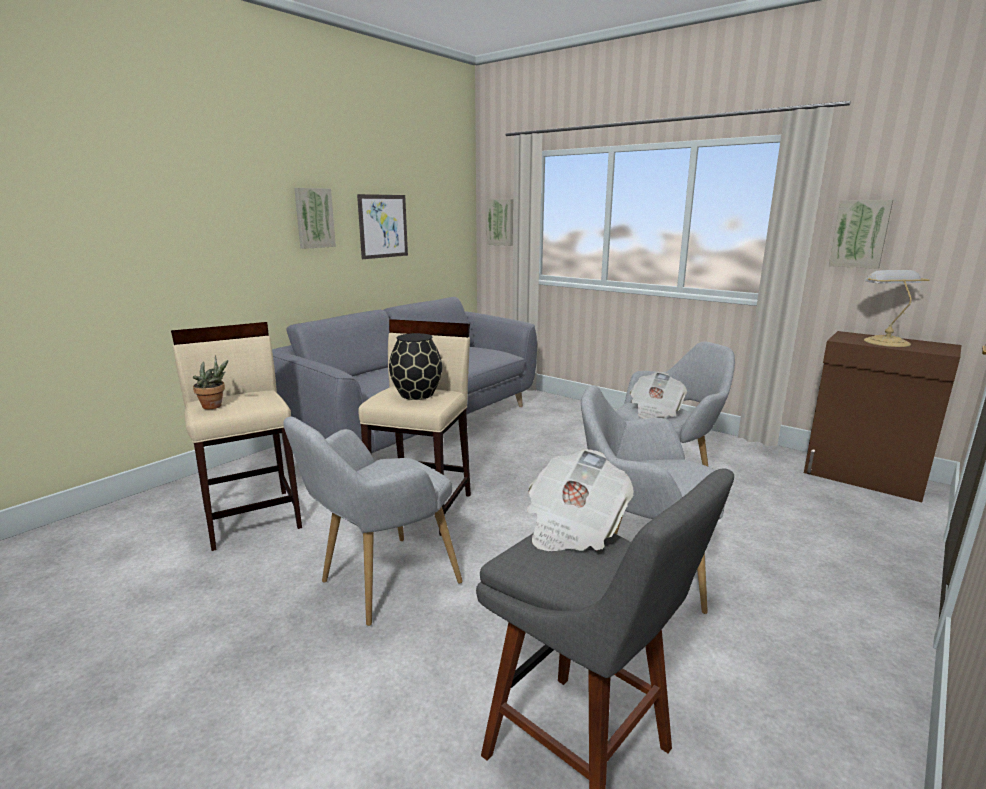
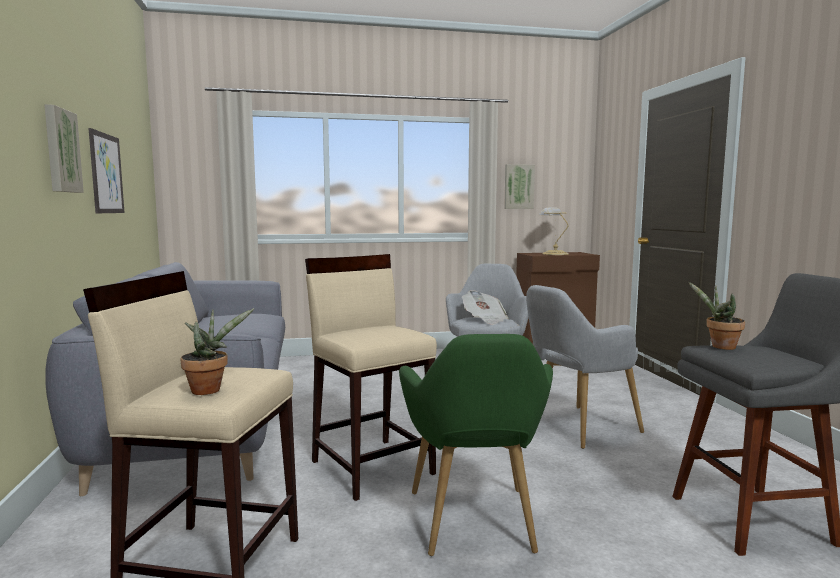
camera: 50 degrees left, 10 degrees down
(380, 584) = (474, 526): grey armchair -> green armchair
(417, 394) = (379, 331): black vase -> none
(501, 222) = (194, 181): picture -> none
(573, 526) = (719, 347): newspaper -> potted plant

